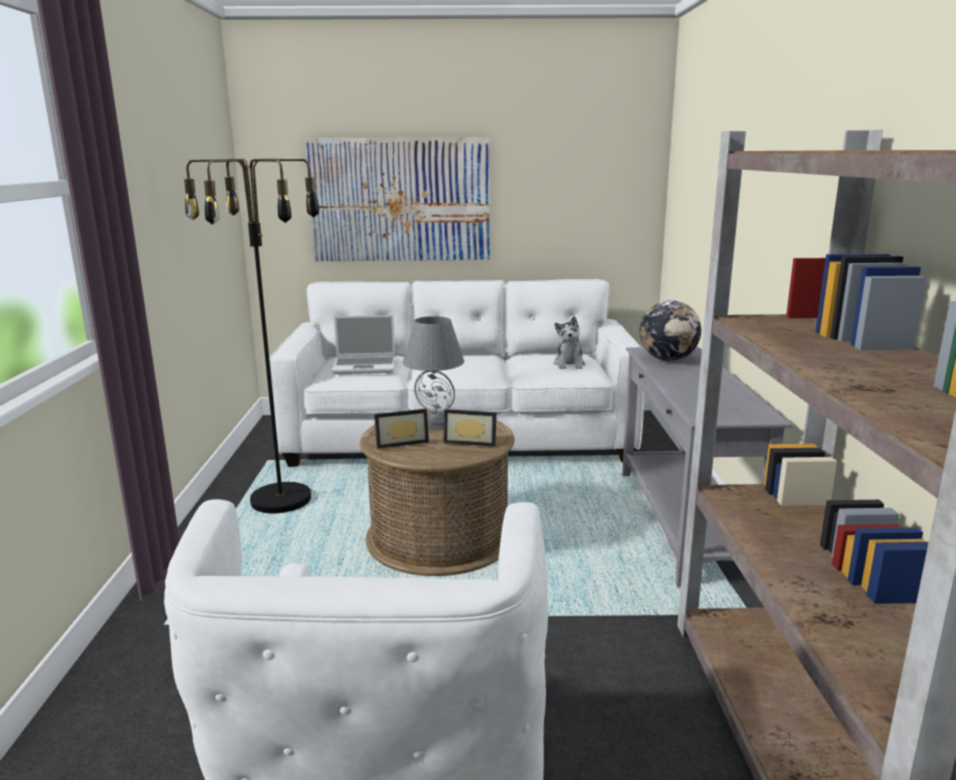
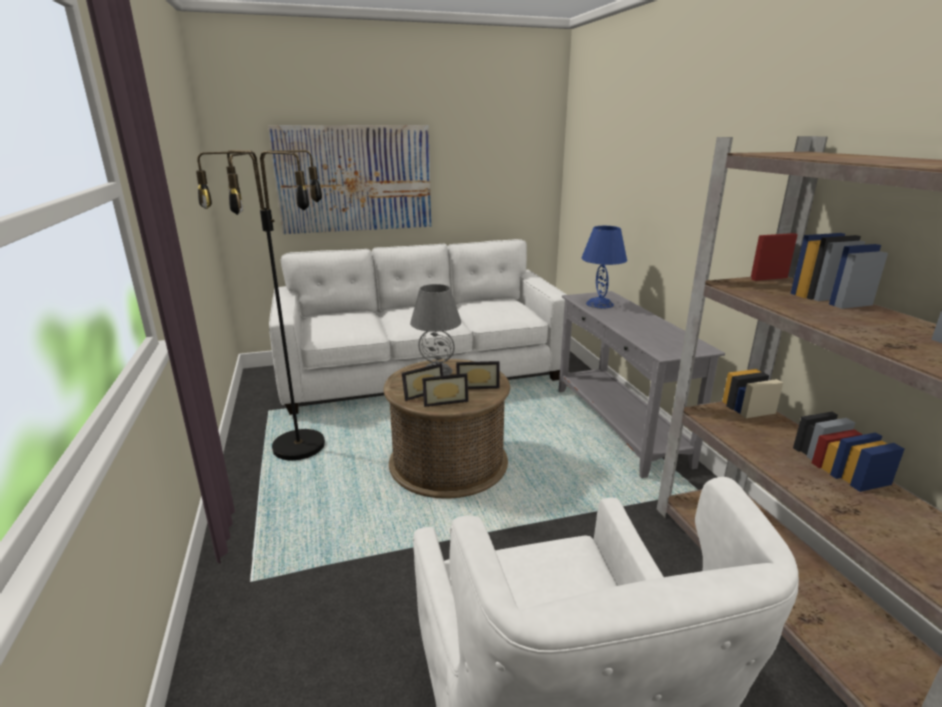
camera: 15 degrees left, 5 degrees up
(365, 367) = (348, 324): laptop -> none
(421, 453) = (445, 401): none -> picture frame
(569, 364) = (509, 309): plush toy -> none
(667, 359) = (600, 304): globe -> blue table lamp

